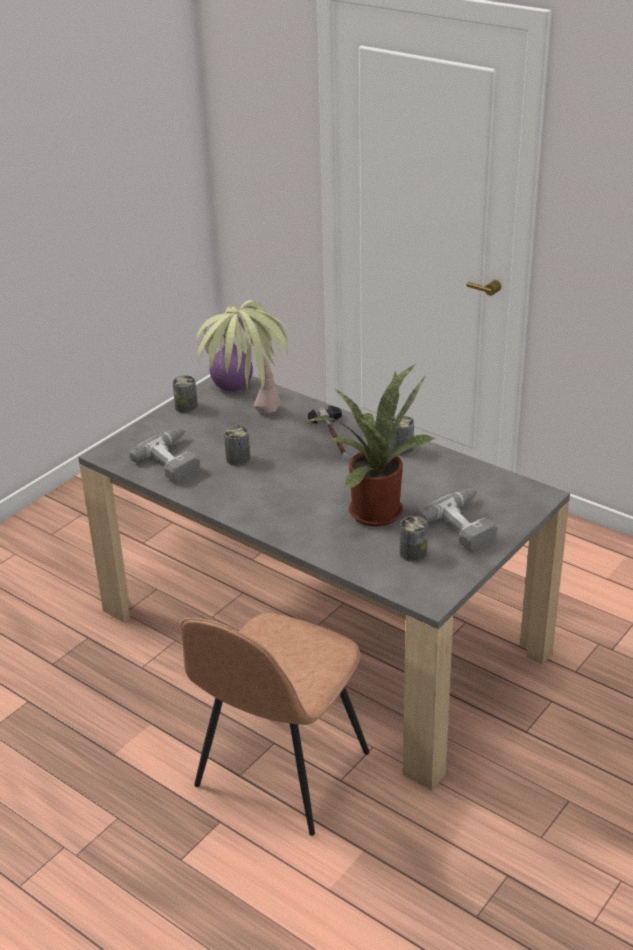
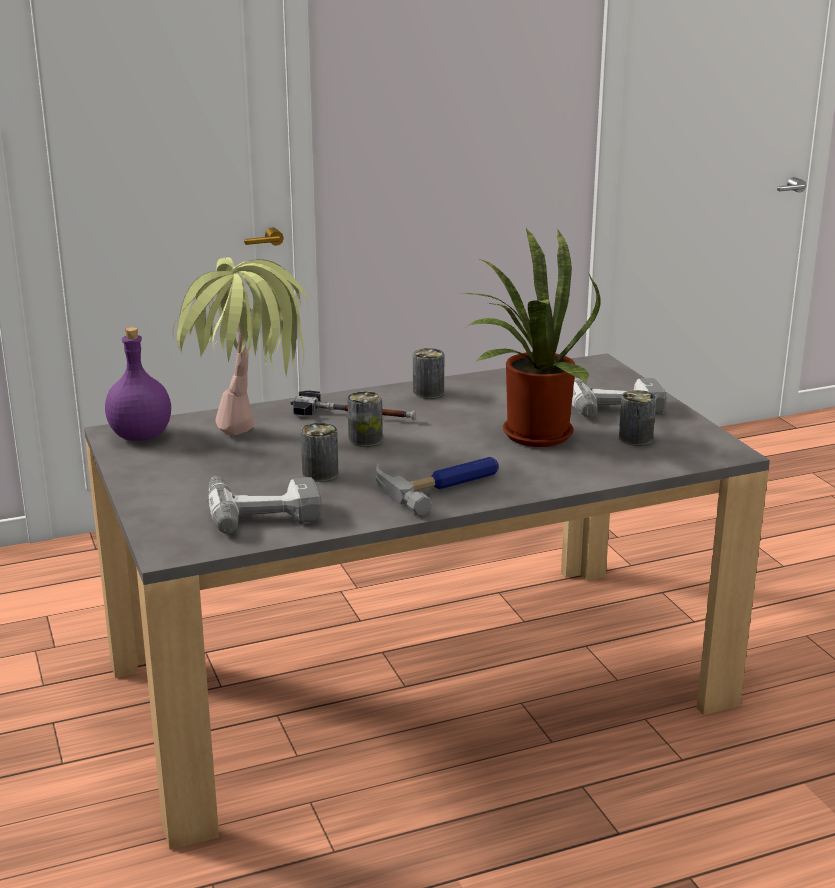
camera: 60 degrees left, 10 degrees down
(186, 407) = (141, 473): can -> can (365, 439)
(261, 504) = (441, 485): none -> hammer
(280, 772) = (637, 799): brown chair -> none

